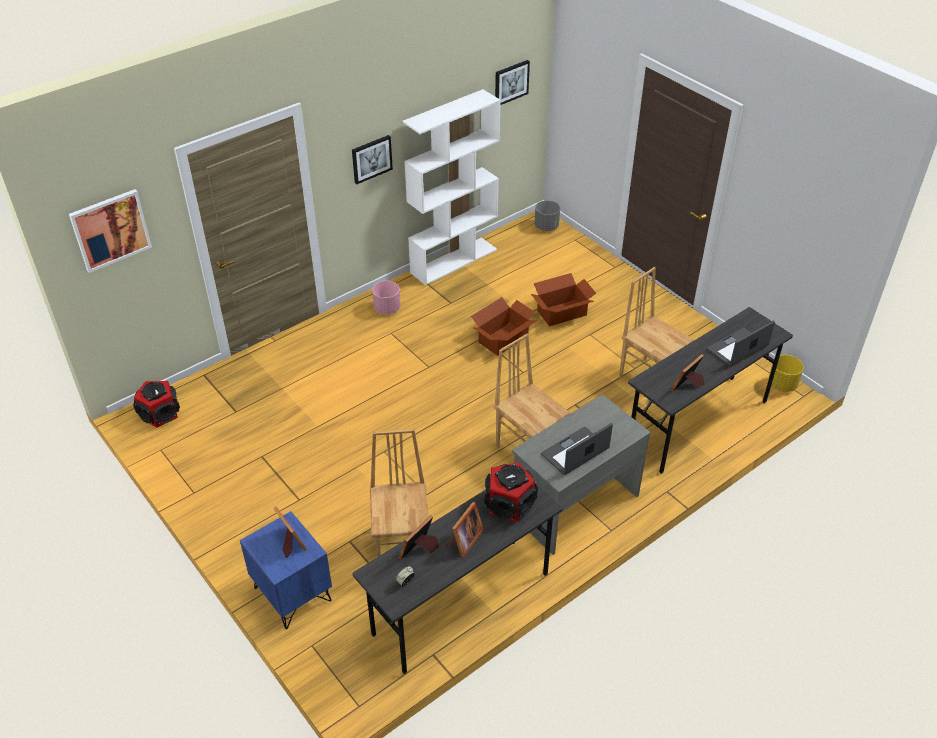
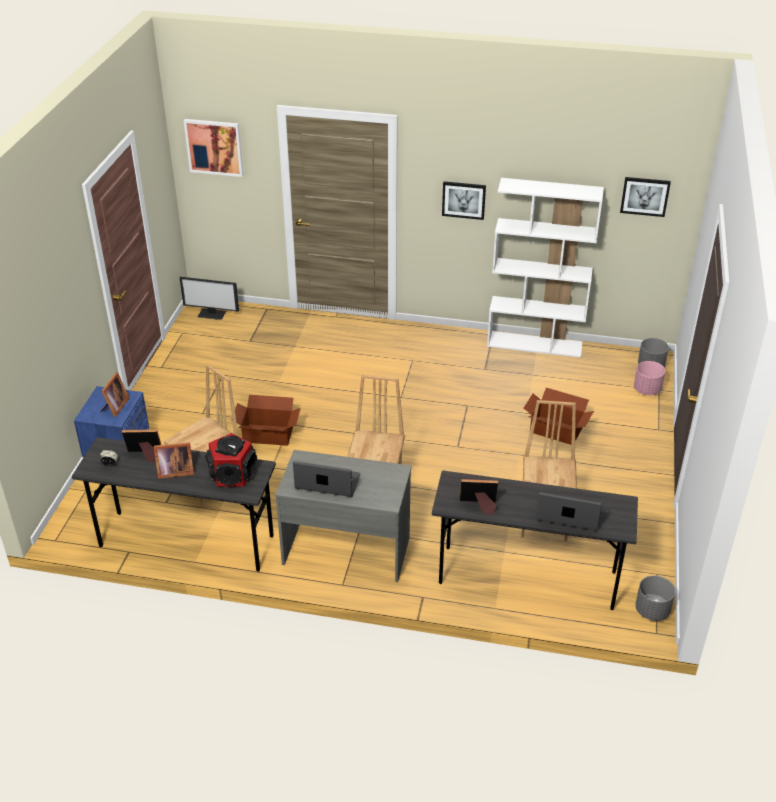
camera: 50 degrees right, 5 degrees down
(160, 413) = (212, 314): speaker -> monitor
(387, 308) = (435, 344): pink planter -> pink planter (647, 390)
(504, 339) = (481, 417): cardboard box -> cardboard box (268, 435)
(782, 385) = (652, 611): yellow planter -> grey planter

